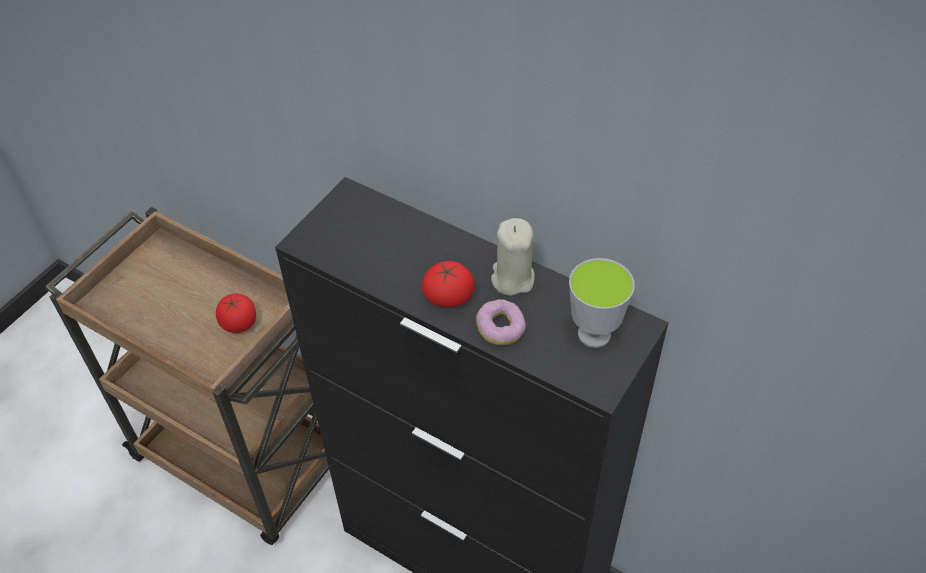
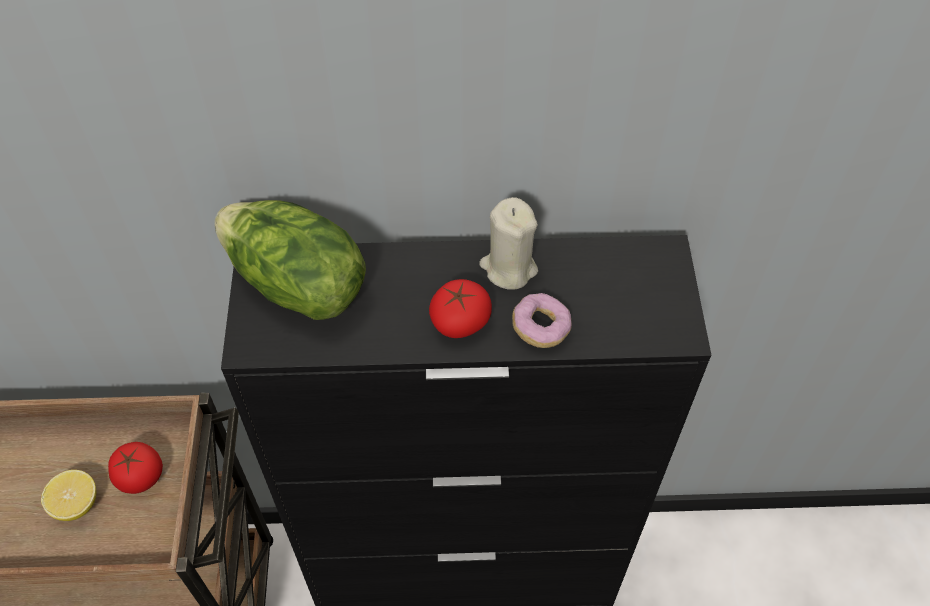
camera: 35 degrees left, 5 degrees up
(190, 319) = (76, 504): none -> lemon
(361, 219) = (296, 286): none -> lettuce
(594, 334) = (632, 283): cup -> none

